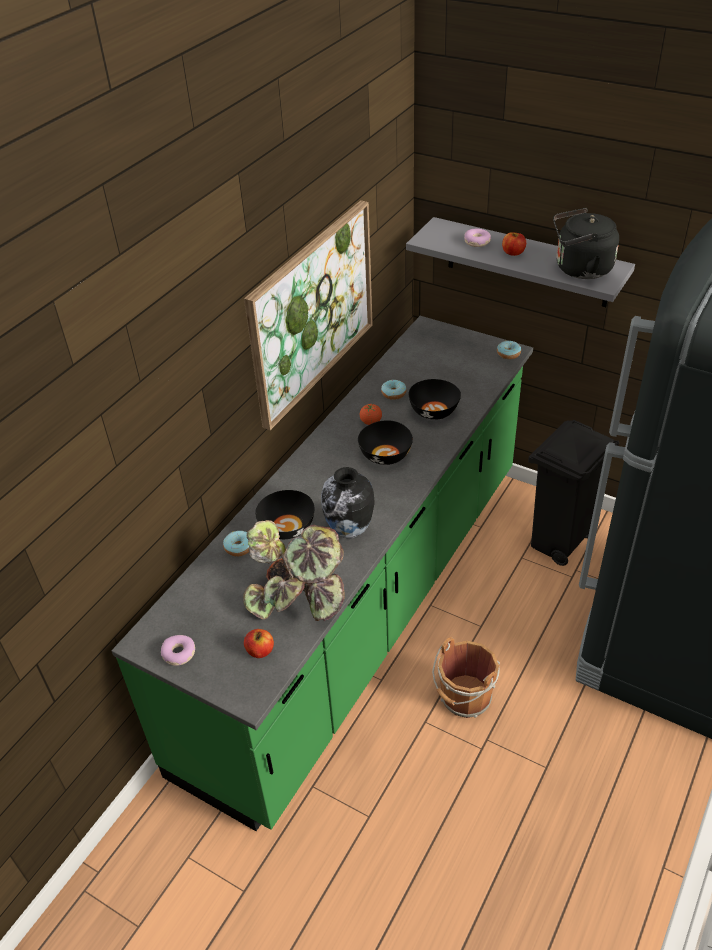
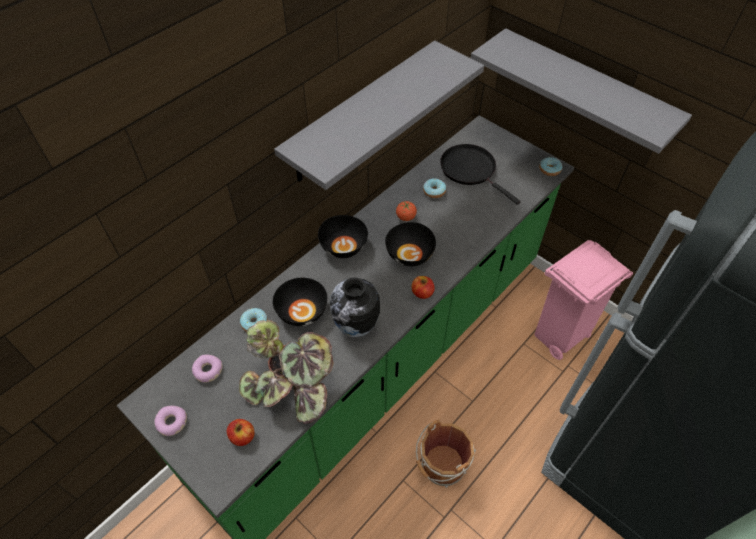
camera: 10 degrees right, 10 degrees up
(311, 312) = (361, 113): picture -> grey shelf
(426, 367) = (470, 170): none -> black frying pan
(433, 411) = (465, 217): black bowl -> black bowl (343, 246)
(477, 242) = (539, 63): donut -> donut (208, 371)
(513, 253) = (572, 81): apple -> apple (422, 293)
(558, 544) = (558, 338): black trash can -> pink trash can
(579, 269) = (633, 111): black kettle -> none

